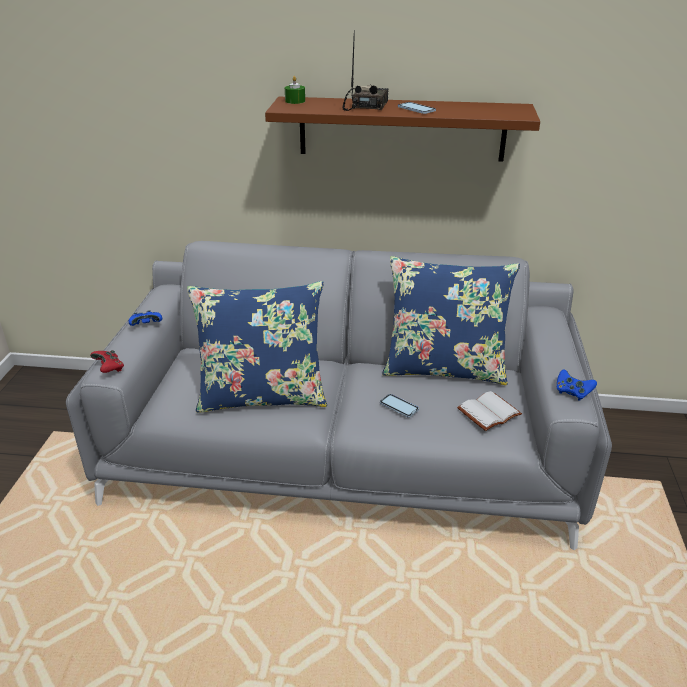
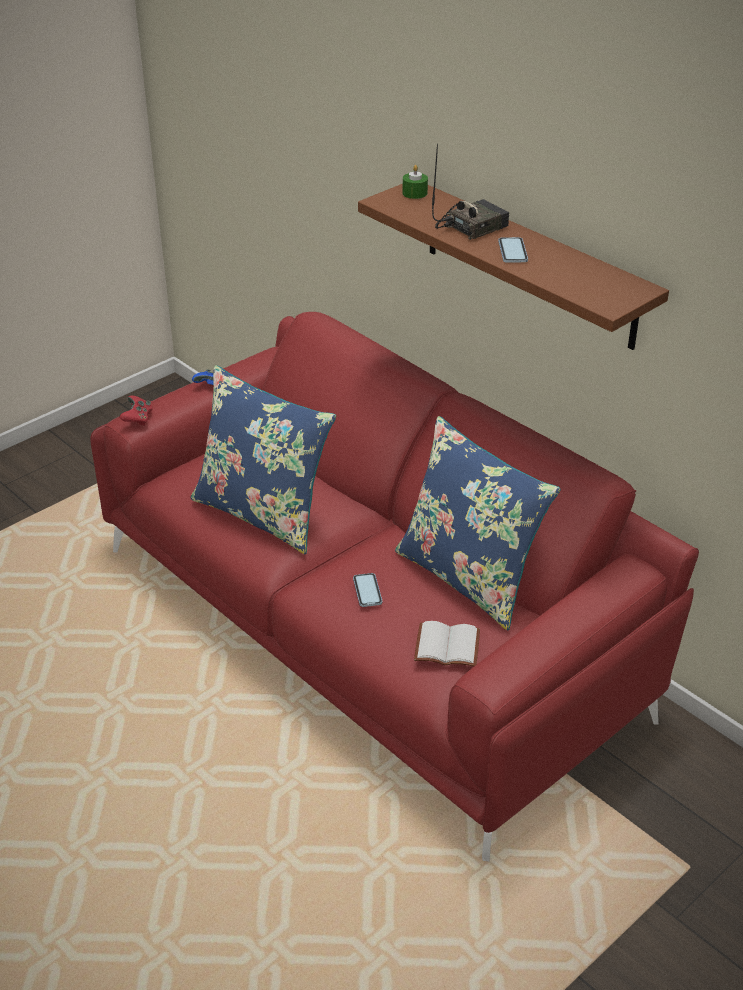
camera: 40 degrees right, 5 degrees up
(343, 454) = (372, 628): grey sofa -> red sofa
(572, 392) = (512, 666): blue game controller -> none

